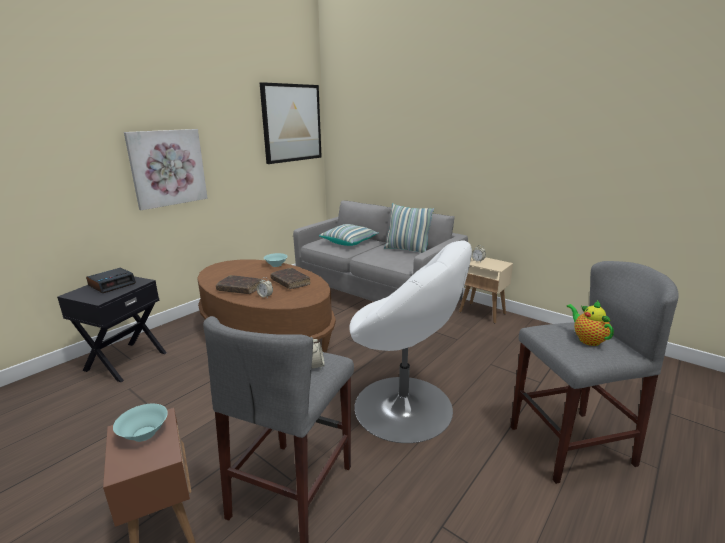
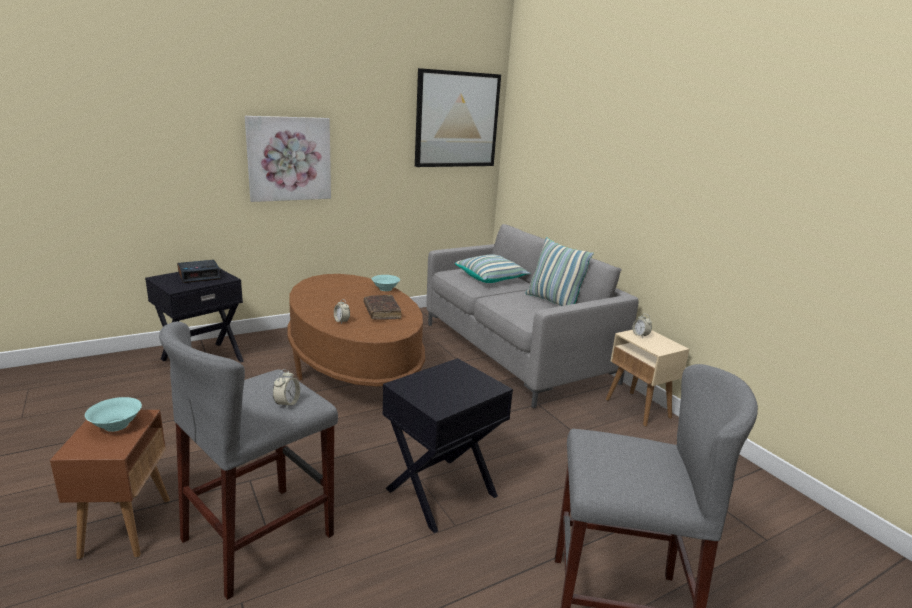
camera: 20 degrees right, 0 degrees up
(240, 289) = (323, 308): brown book -> none
(404, 407) = (442, 493): white armchair -> black side table
(587, 339) = (635, 464): teapot -> none

